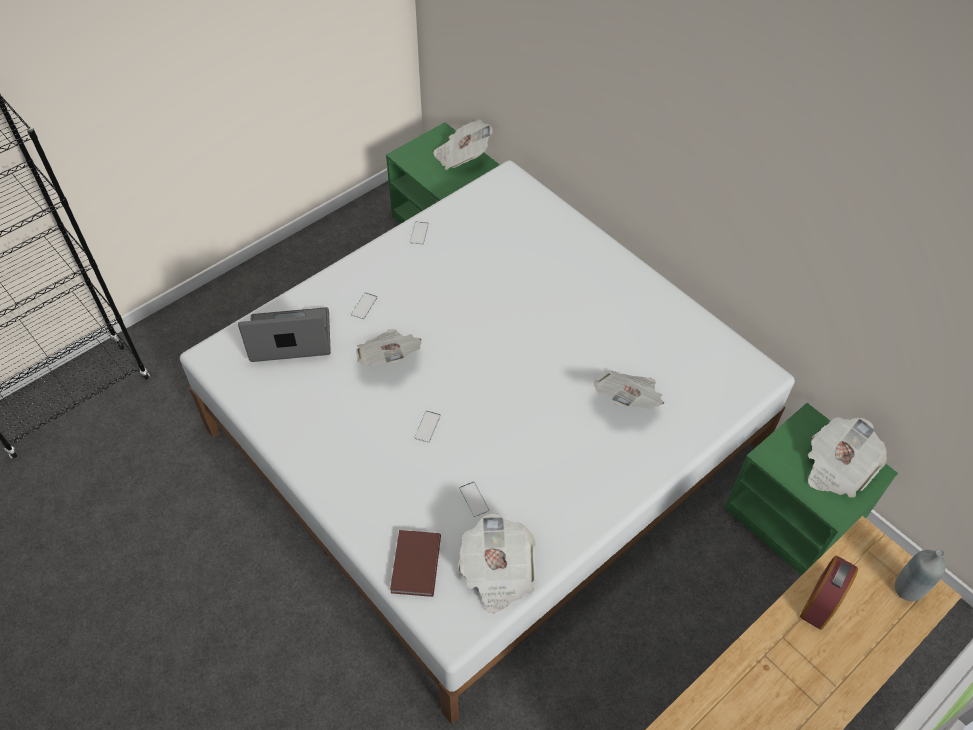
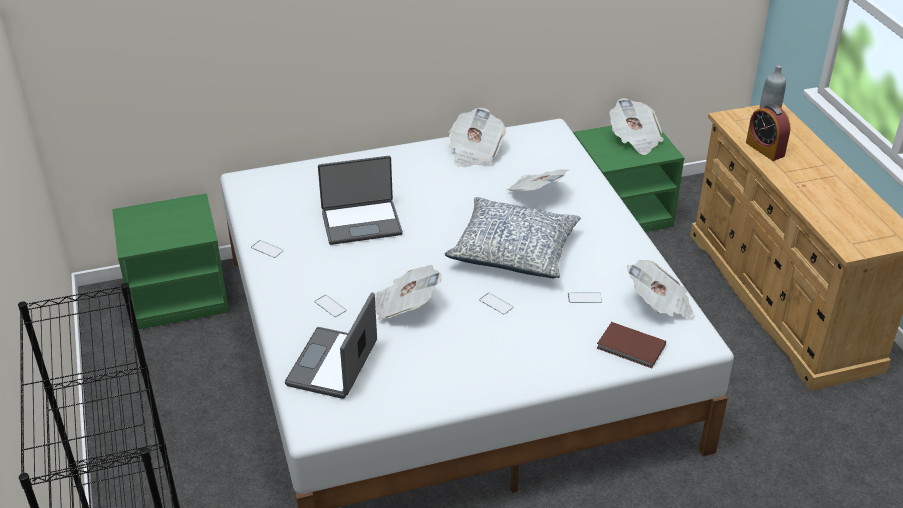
camera: 65 degrees left, 15 degrees down
(462, 156) = (171, 211): newspaper -> newspaper (474, 152)
(494, 280) = (361, 222): none -> laptop
(518, 414) = (514, 251): none -> pillow

